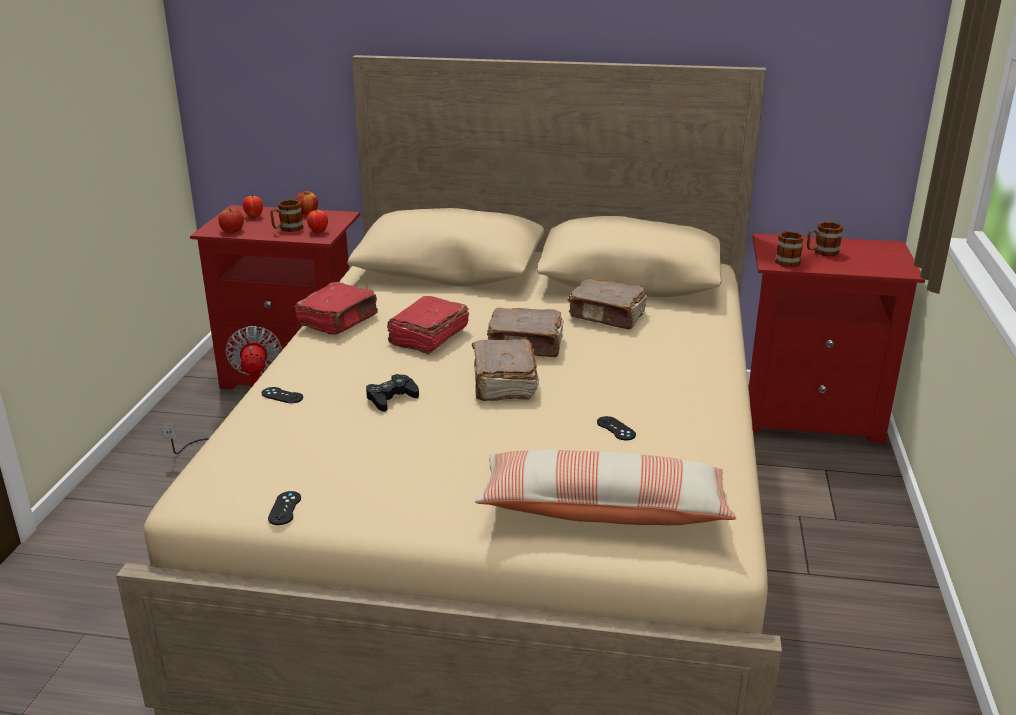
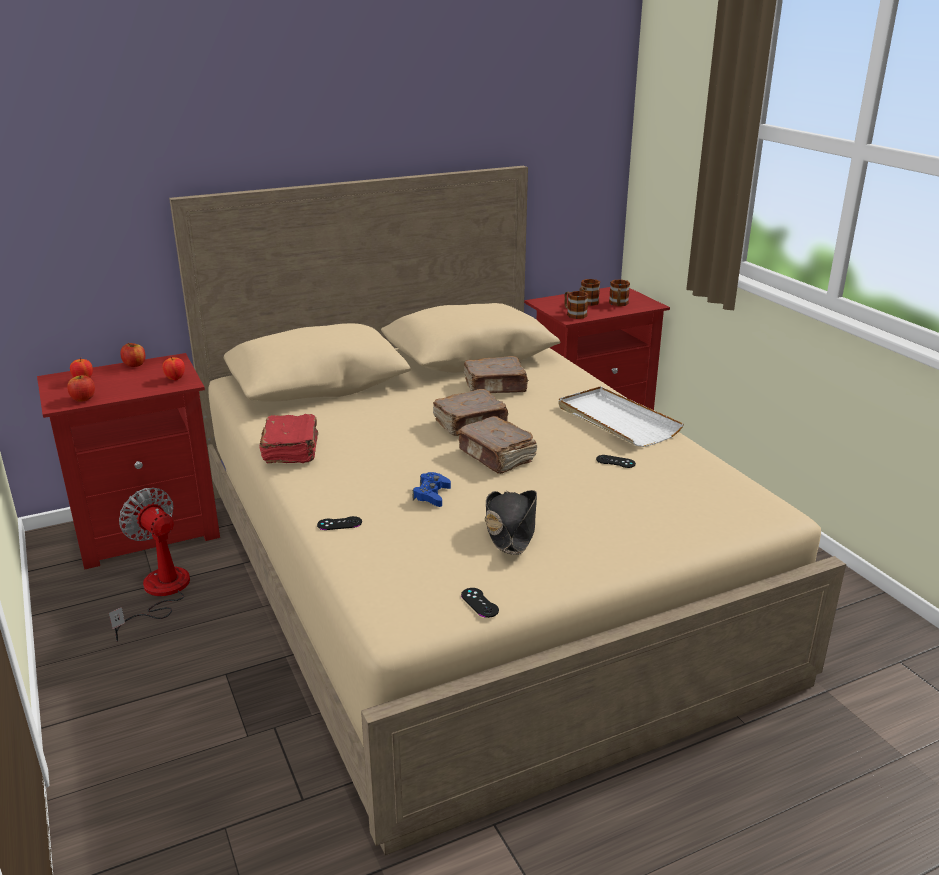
camera: 35 degrees left, 0 degrees up
(287, 229) = (139, 384): mug -> mug (618, 304)
(391, 398) = (431, 495): black game controller -> blue game controller
(411, 455) = (510, 529): none -> black hat
(428, 337) = (387, 441): red book -> none
(603, 509) = (684, 516): pillow -> none
(684, 387) = (616, 420): none -> white tray

